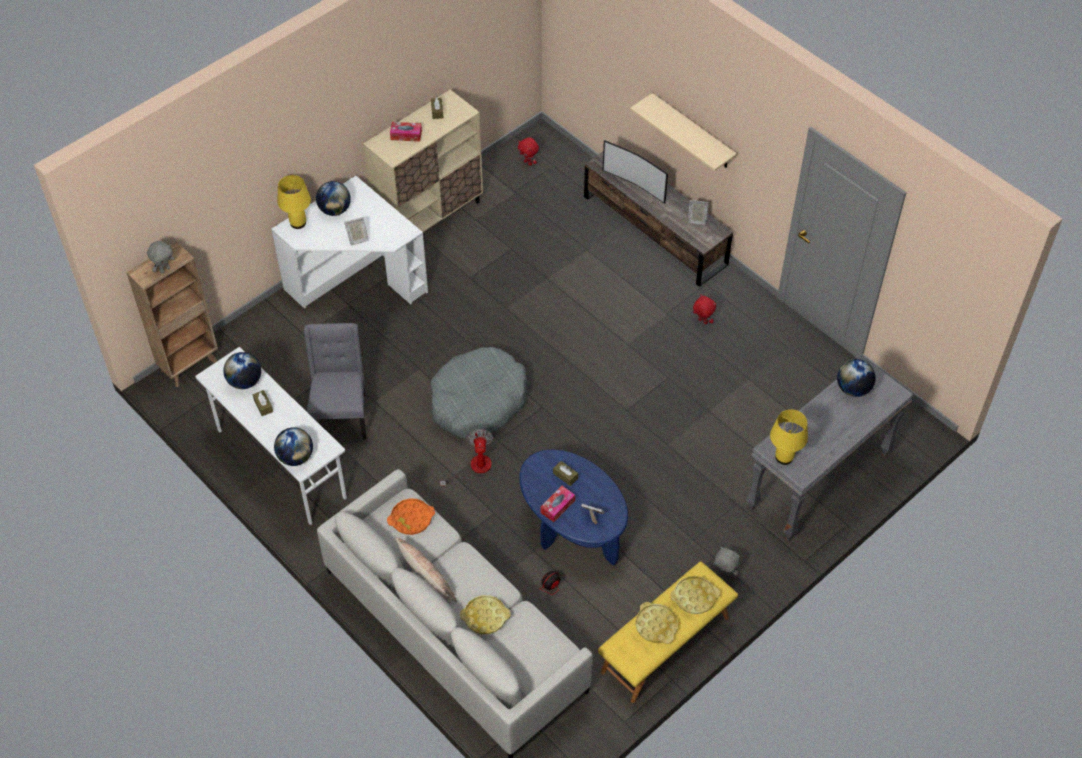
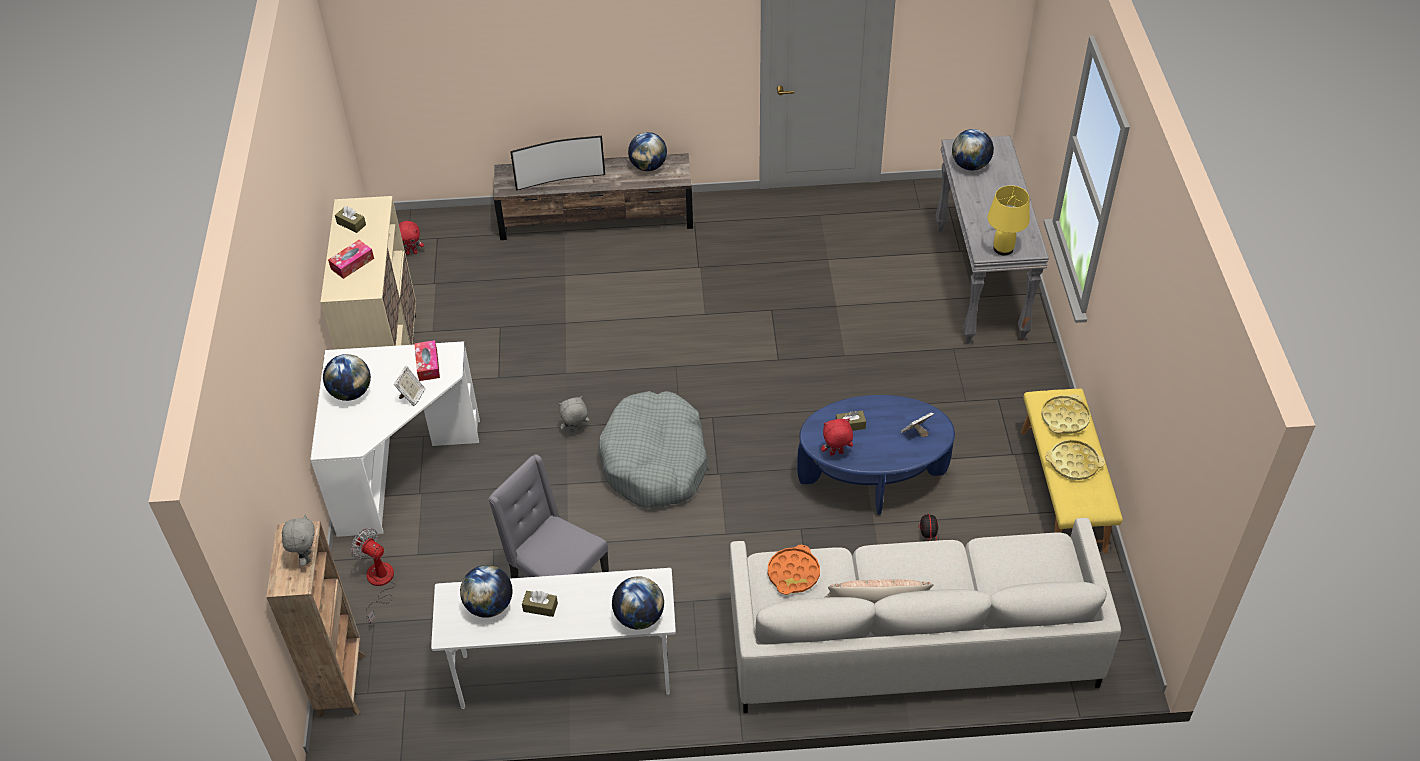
camera: 50 degrees left, 5 degrees down
(298, 223) = (331, 432): yellow table lamp -> none
(474, 469) = (733, 512): fan -> fan (379, 583)
(485, 617) = (966, 582): yellow tray -> none
(557, 506) = (881, 452): tissue box -> tissue box (428, 365)
(692, 132) = (602, 75): beige shelf -> none
(697, 220) = (648, 166): picture frame -> globe
(702, 321) = (733, 250): red plush toy -> red plush toy (836, 454)
(724, 573) = (1020, 402): grey plush toy -> grey plush toy (575, 430)

